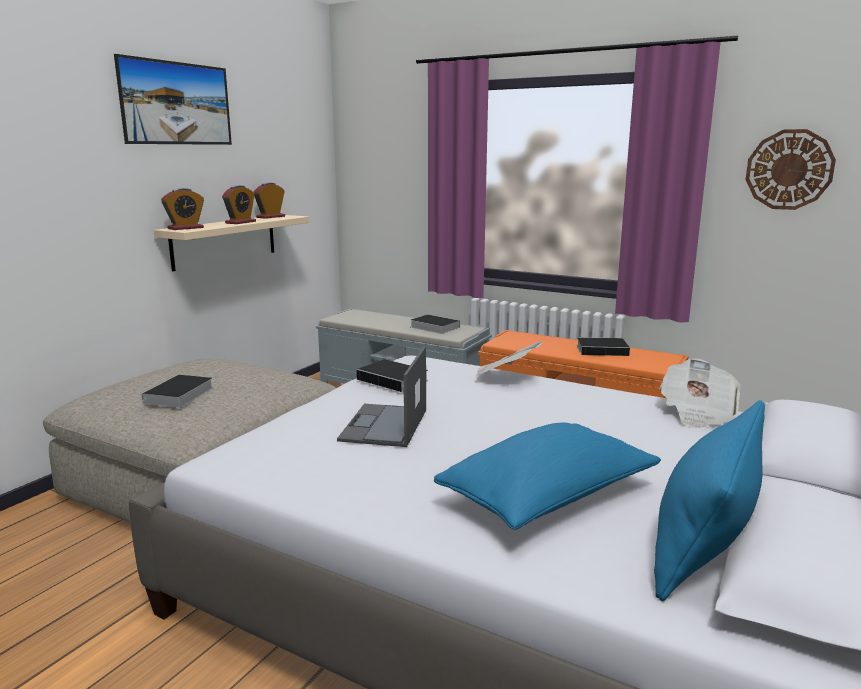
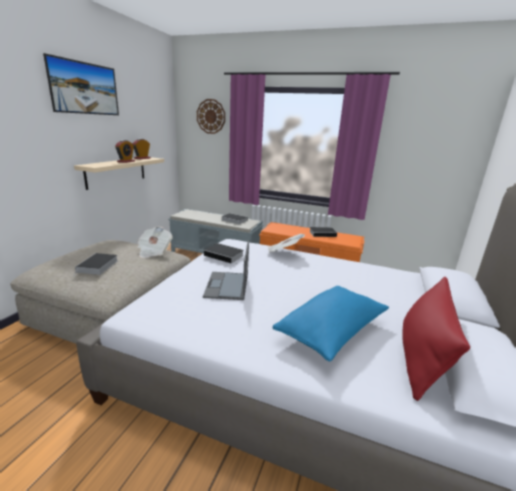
camera: 10 degrees left, 5 degrees up
(185, 228) = (94, 164): alarm clock -> none
(697, 414) = (386, 273): newspaper -> newspaper (154, 251)
(704, 542) = (422, 356): blue pillow -> red pillow
(789, 170) = (418, 144): wall clock -> wall clock (211, 116)

